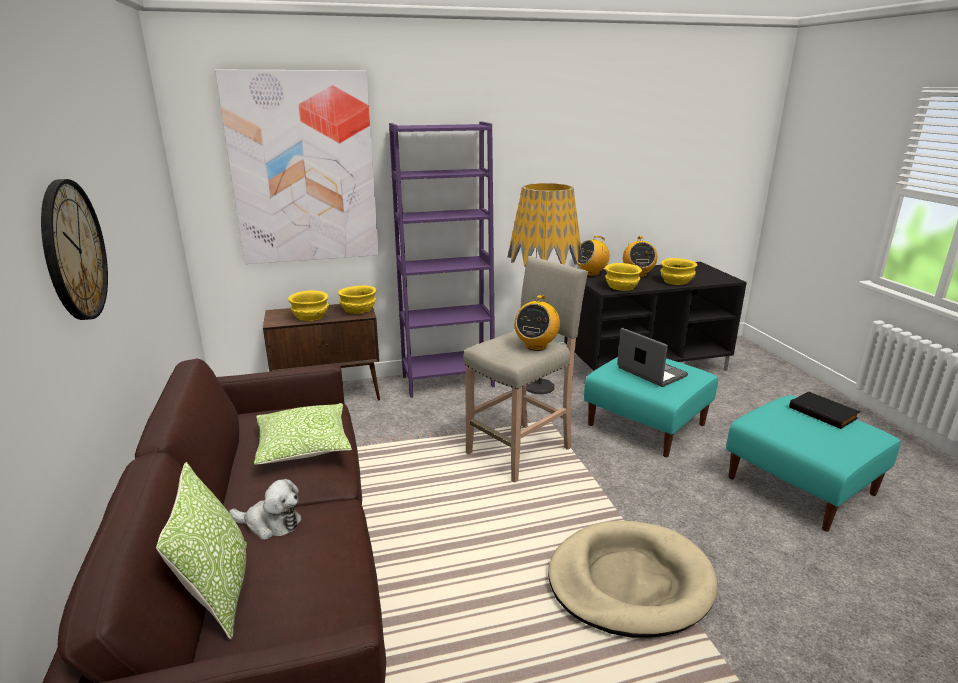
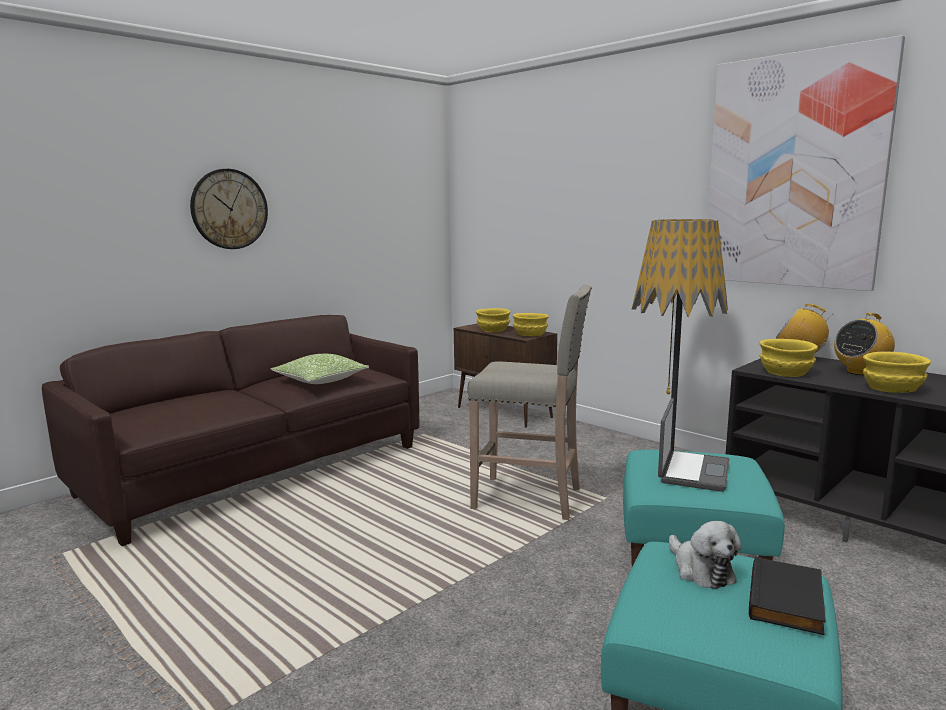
camera: 60 degrees right, 10 degrees down
(219, 591) = (160, 401): pillow -> none
(271, 524) = (230, 397): plush toy -> plush toy (701, 570)
(303, 169) = (523, 202): picture -> picture (793, 172)
(448, 381) = (603, 439): purple bookcase -> none
(536, 346) = (532, 374): radio -> none
(629, 582) = (371, 597): beige dog bed -> none

